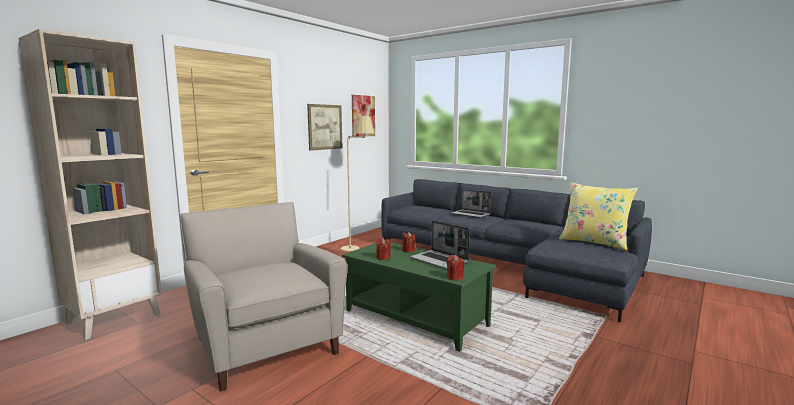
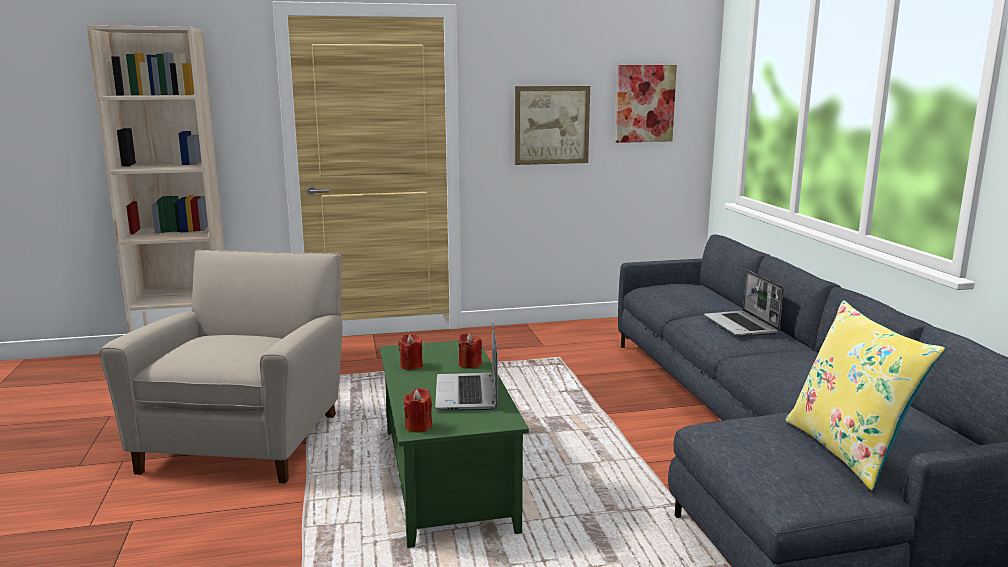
camera: 40 degrees right, 5 degrees up
(358, 247) = (575, 341): beige floor lamp -> none

